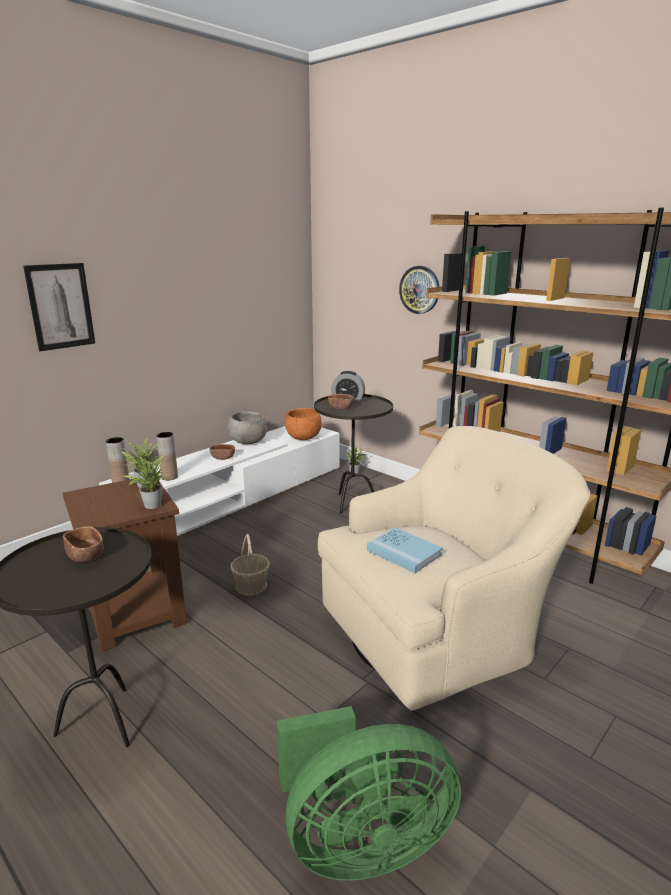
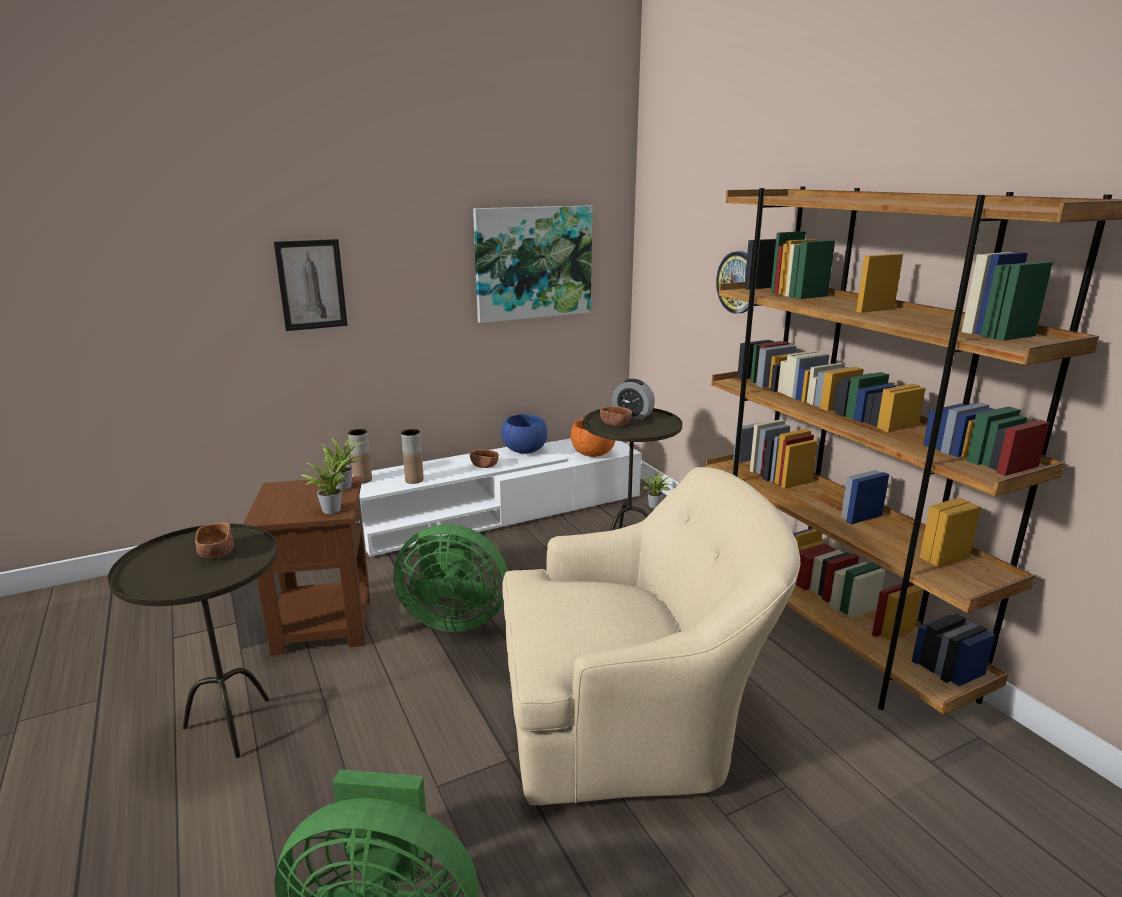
camera: 20 degrees right, 0 degrees up
(242, 282) = (533, 263): none -> picture
(248, 442) = (524, 451): grey bowl -> blue bowl
(251, 586) = (453, 618): basket -> green fan
(404, 552) = (573, 614): blue book -> none

